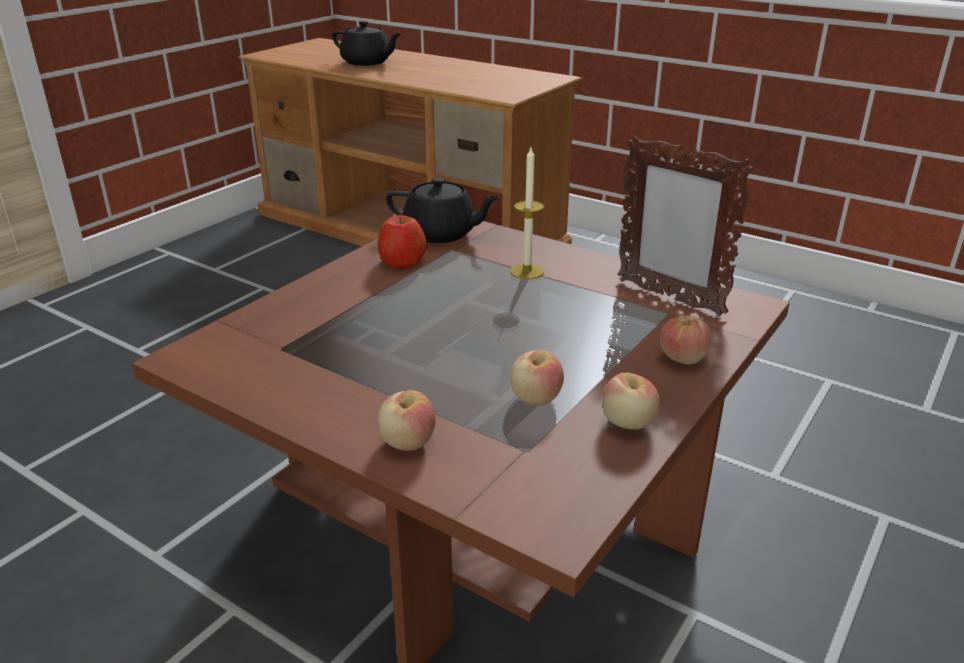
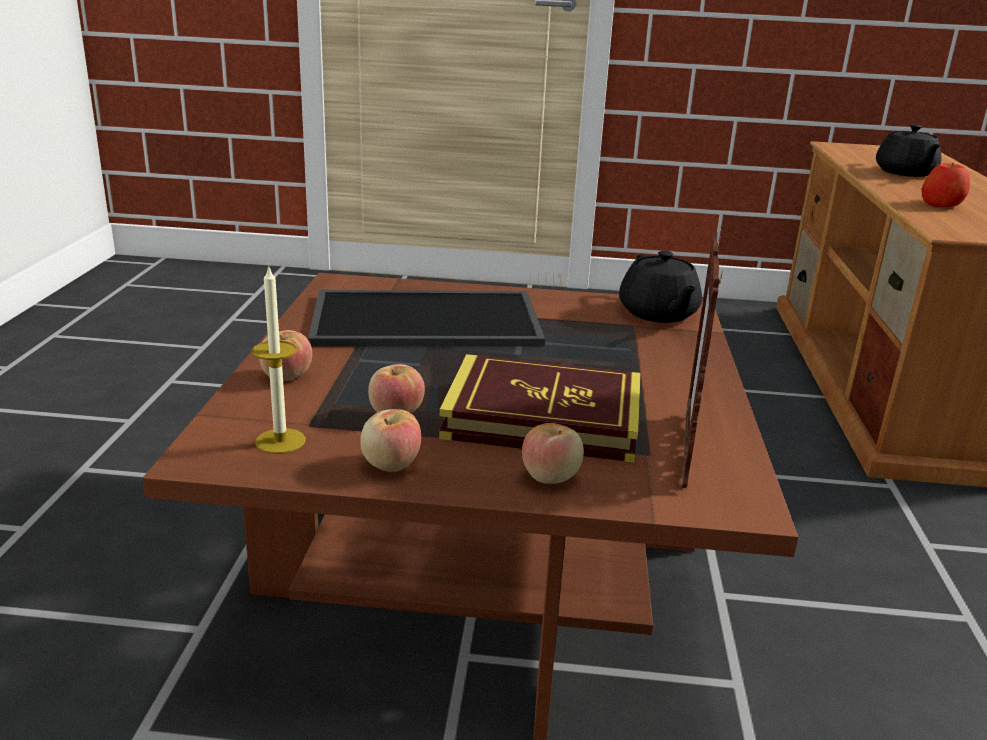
camera: 60 degrees right, 5 degrees down
(344, 331) = (428, 319): none -> tray
(402, 261) = (577, 311): apple -> apple (941, 204)
(527, 271) = (637, 365): candle -> candle (280, 441)
(590, 334) = (543, 418): none -> book

